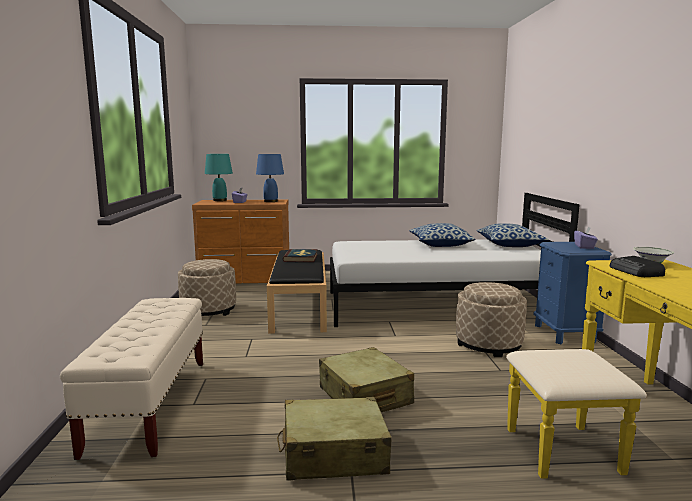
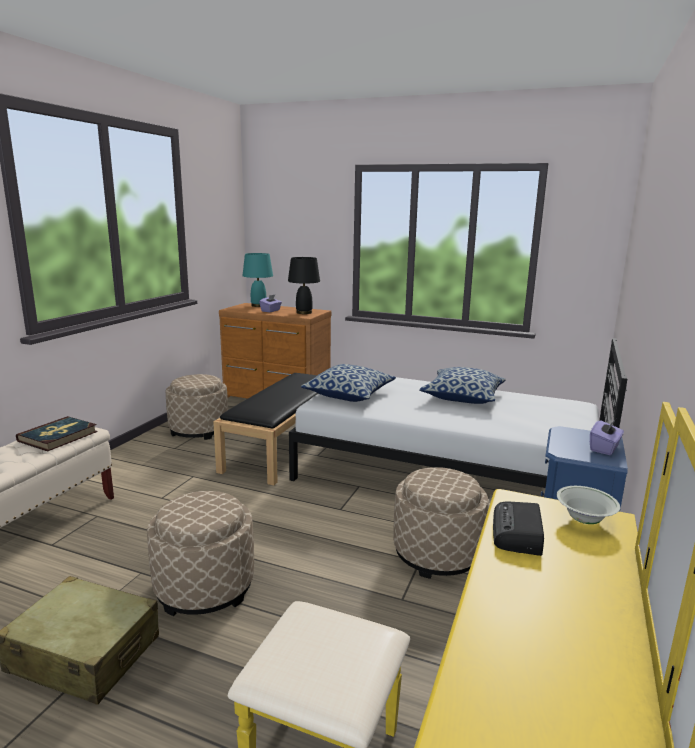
camera: 25 degrees right, 5 degrees up
(270, 201) = (303, 312): blue table lamp -> black table lamp
(301, 258) = (294, 388): book -> book (58, 436)
(364, 396) = (205, 587): beige suitcase -> beige ottoman
(510, 245) = (560, 413): pillow -> pillow (349, 395)

